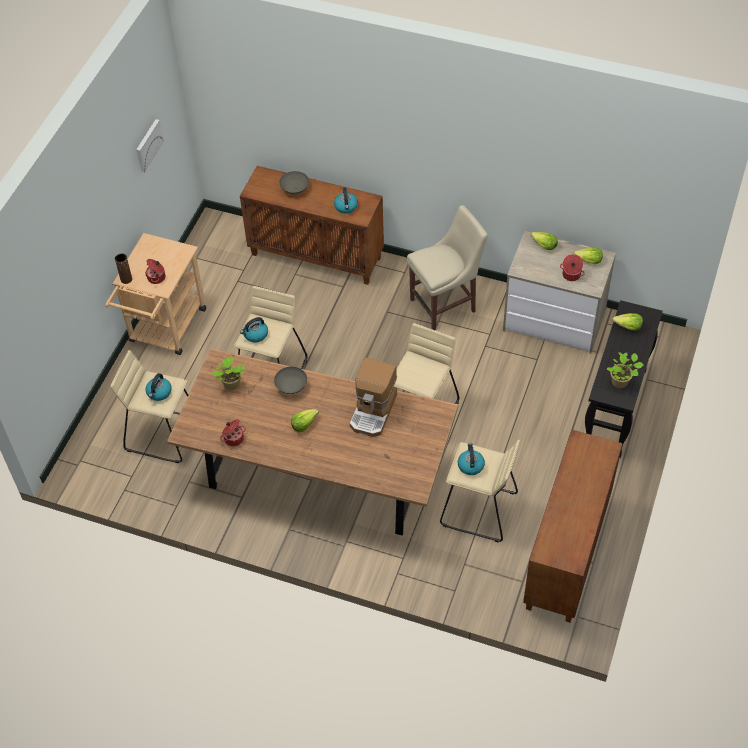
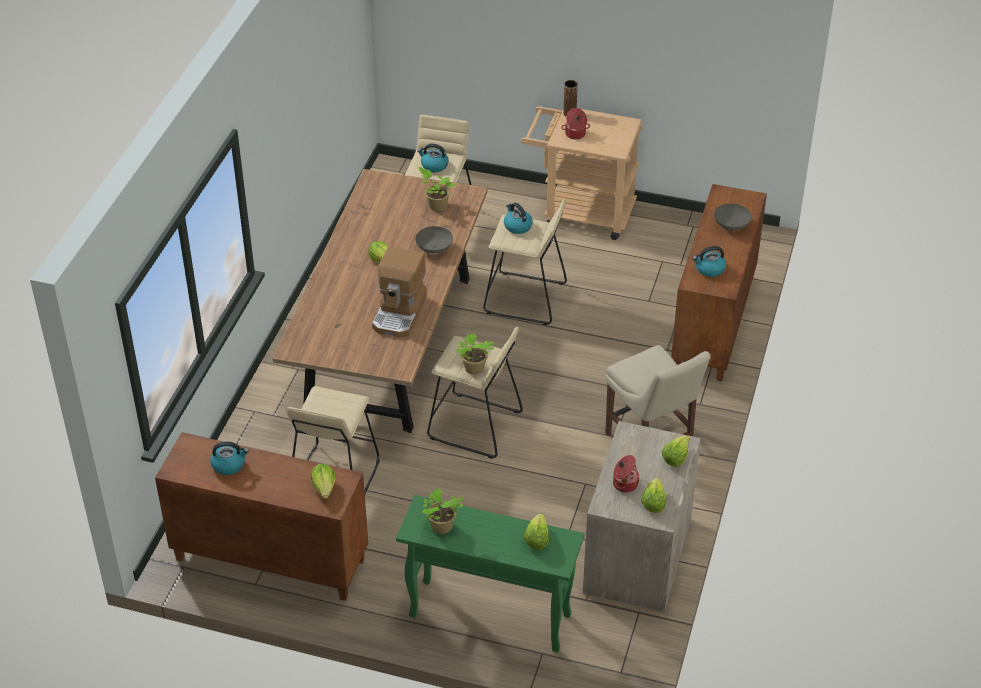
camera: 85 degrees right, 10 degrees down
(148, 145) = (699, 51): picture -> none
(233, 438) = (365, 212): cooking pot -> none
(374, 411) = (400, 313): coffee machine -> coffee machine turned 90 degrees counterclockwise
(432, 369) = (473, 369): none -> potted plant
(470, 465) = (332, 403): kettle -> kettle (229, 465)
(589, 454) = (324, 488): none -> lettuce
(615, 409) = (488, 615): black console table -> green console table

